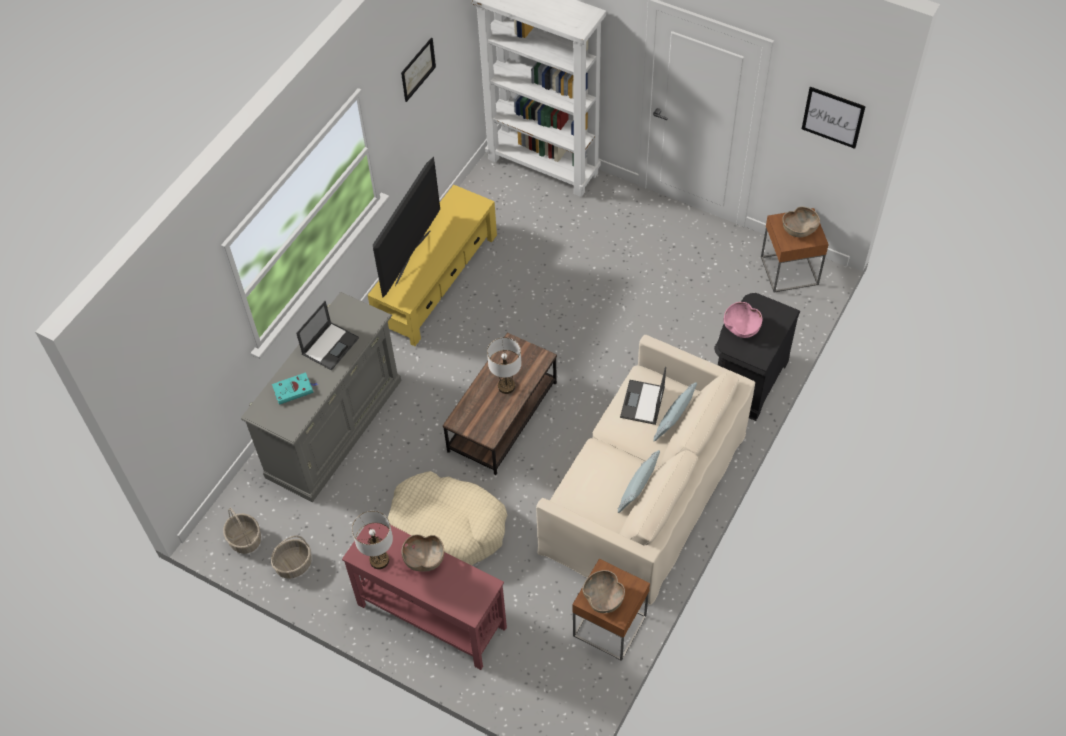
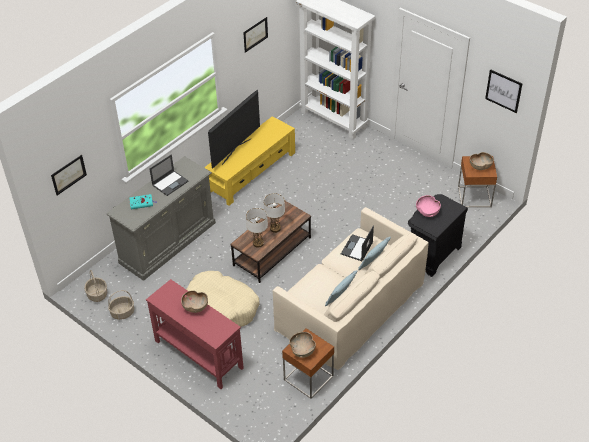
camera: 10 degrees right, 10 degrees down
(175, 379) = (68, 174): none -> picture
(379, 560) = (168, 303): table lamp -> table lamp (258, 243)

